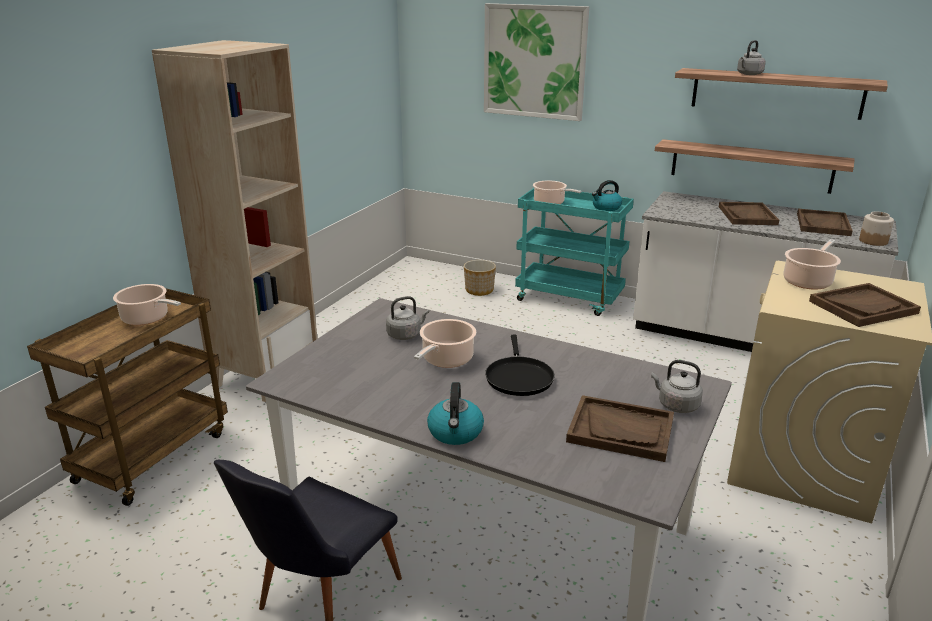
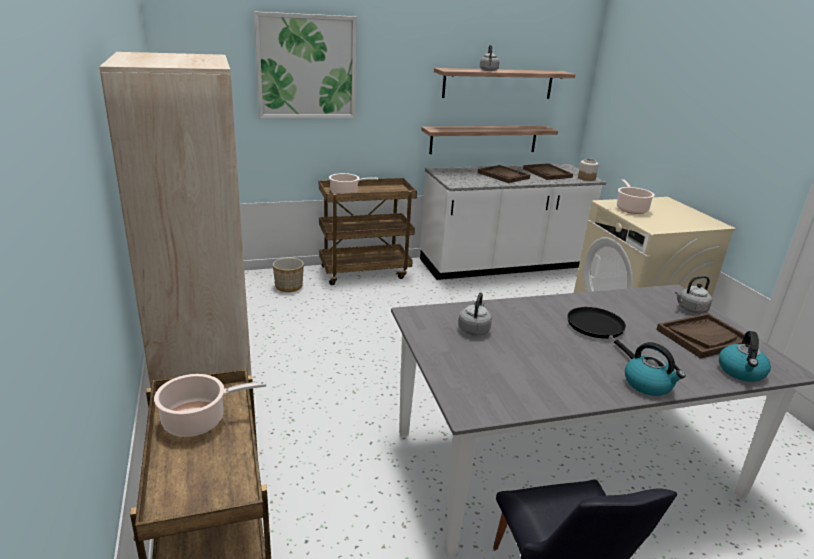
camera: 45 degrees left, 0 degrees up
(446, 360) = (537, 336): cooking pot -> none
(518, 377) = (597, 329): black frying pan -> black frying pan turned 150 degrees counterclockwise
(570, 298) = (365, 272): turquoise cart -> brown cart
(606, 207) = (390, 188): kettle -> kettle (741, 372)
(863, 307) = (678, 217): brown tray -> none

